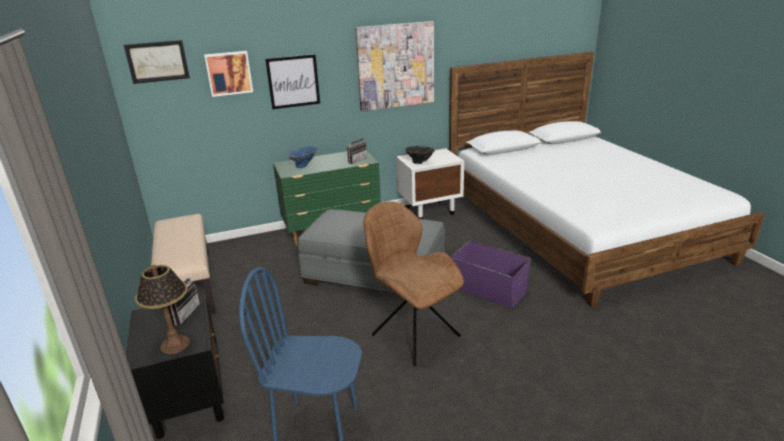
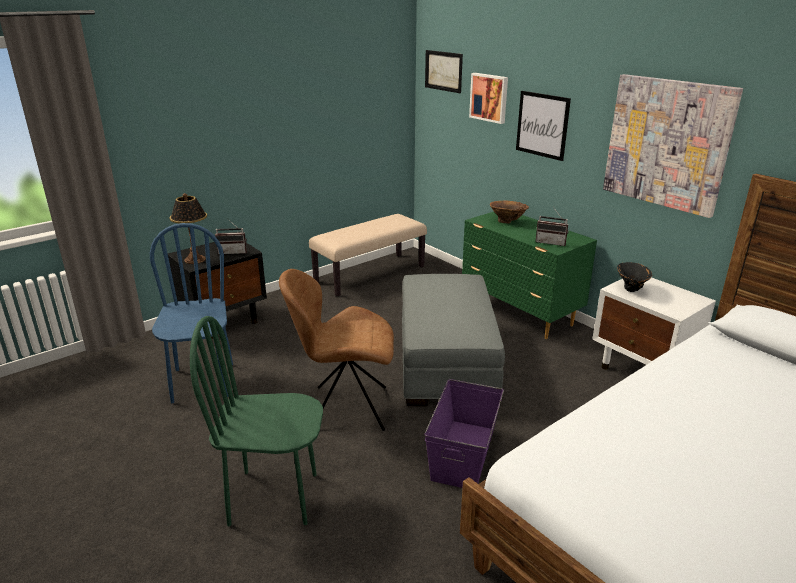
camera: 70 degrees right, 0 degrees up
(304, 166) = (507, 222): blue vase -> brown vase
(413, 334) = (345, 408): brown chair -> brown chair turned 120 degrees counterclockwise
(515, 386) = (274, 497): none -> green chair

